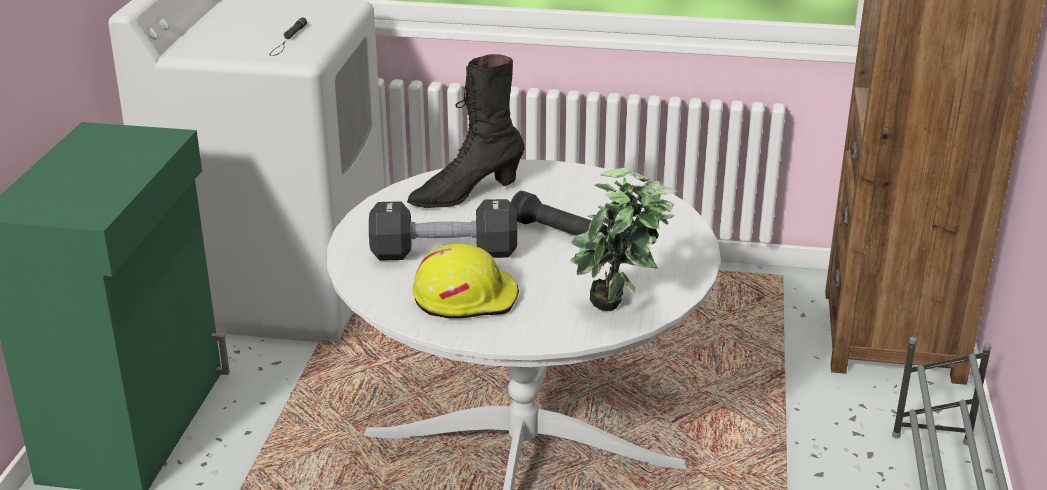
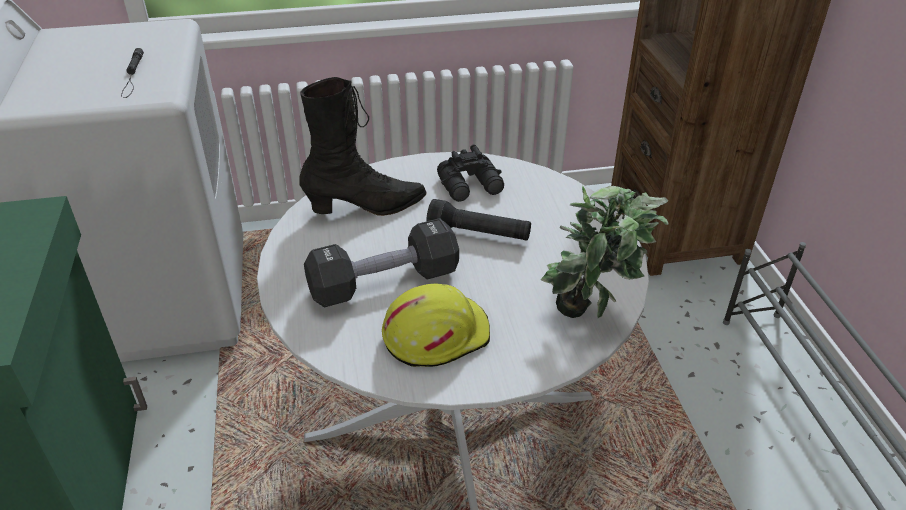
camera: 20 degrees left, 10 degrees up
(465, 194) = (366, 207): black boot -> black boot turned 150 degrees counterclockwise
(580, 195) = (471, 186): none -> black binoculars

